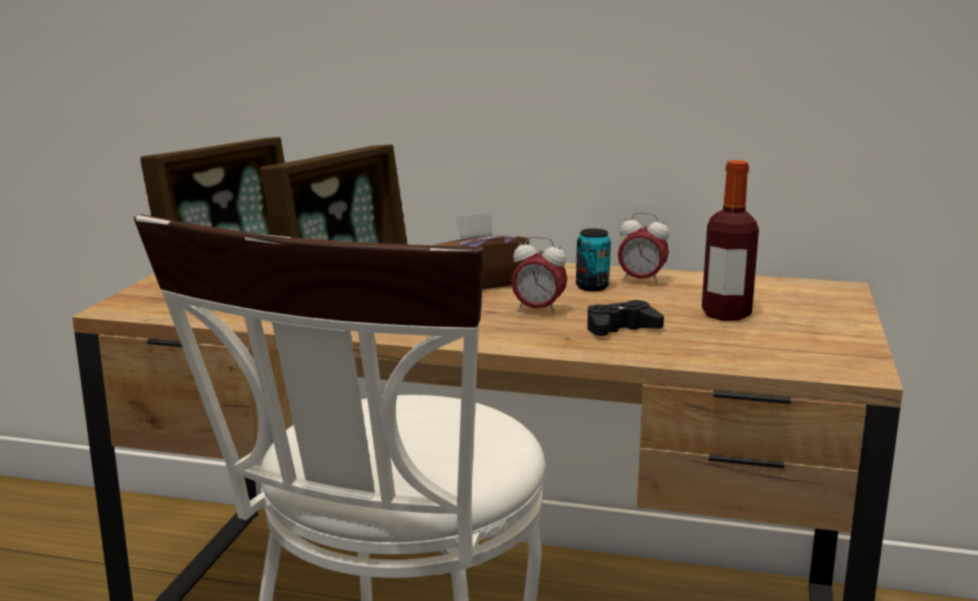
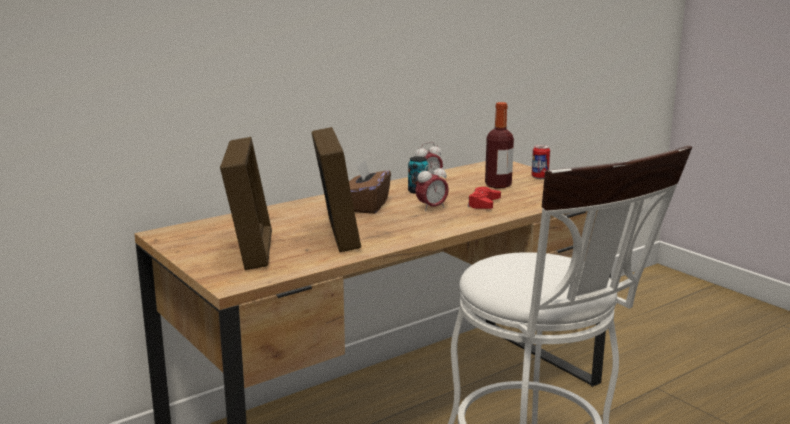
camera: 50 degrees left, 0 degrees up
(621, 329) = (483, 204): black game controller -> red game controller
(832, 325) = (539, 177): none -> can

